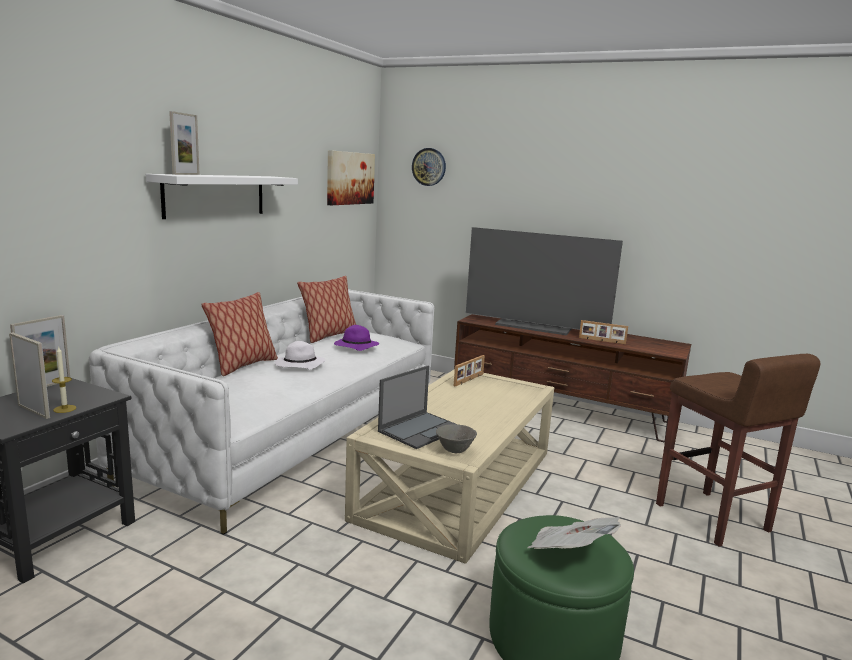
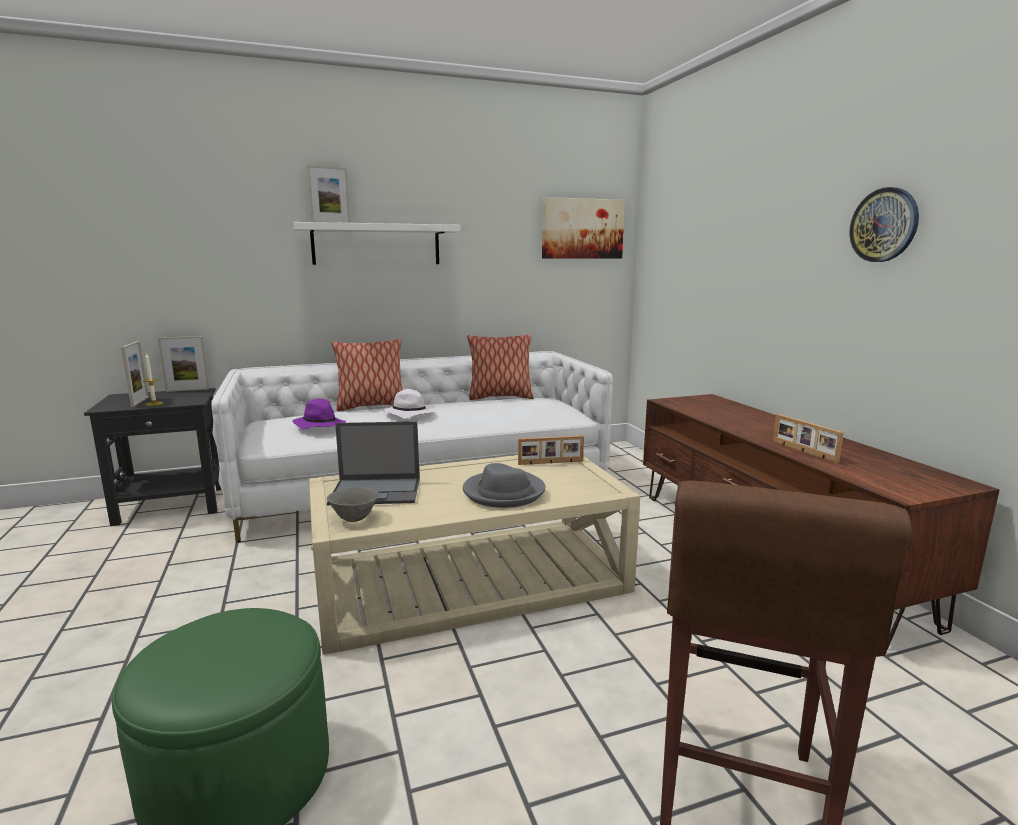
camera: 45 degrees right, 0 degrees up
(355, 347) = (497, 409): purple hat -> purple hat (319, 425)
(429, 167) = (676, 207): wall clock -> wall clock (884, 225)
(492, 406) = (503, 492): none -> grey hat
(535, 326) = (741, 419): television -> none
(569, 553) = (198, 661): newspaper -> none

